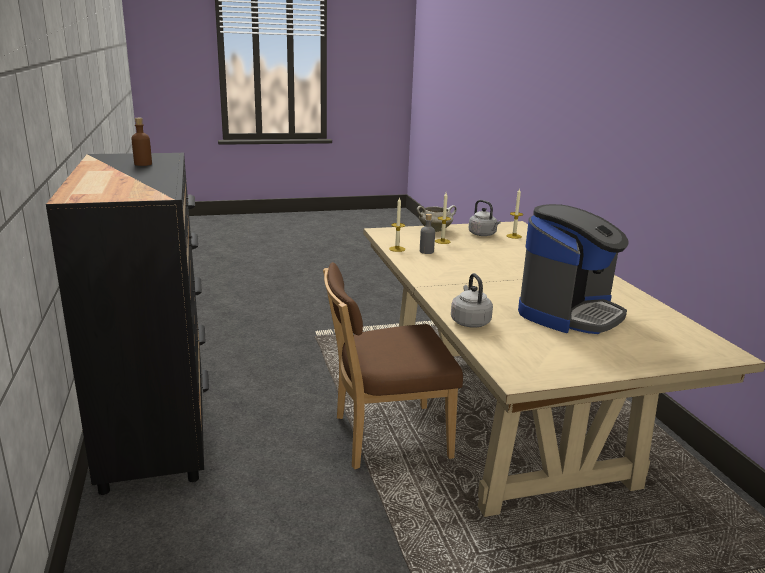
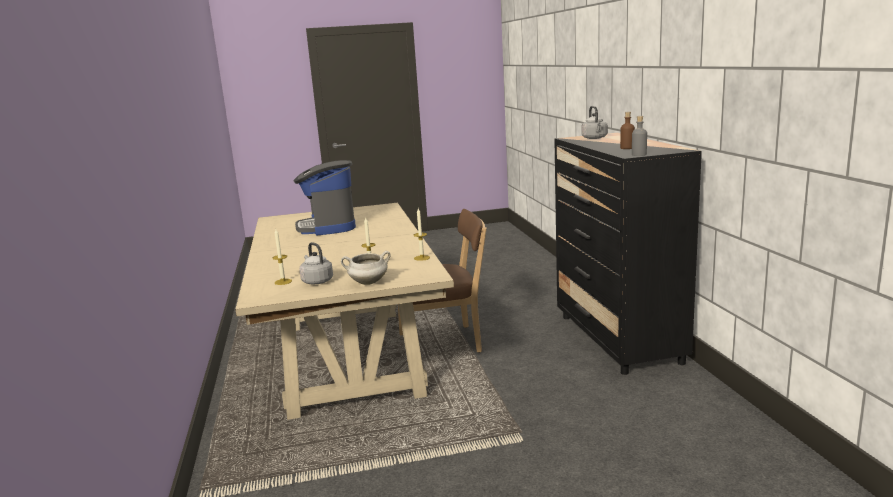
camera: 175 degrees left, 5 degrees down
(426, 251) = (394, 257): grey bottle -> grey bottle (639, 154)
(469, 321) = (394, 219): grey kettle -> grey kettle (595, 138)
(569, 313) = (328, 227): coffee machine -> coffee machine turned 60 degrees counterclockwise

